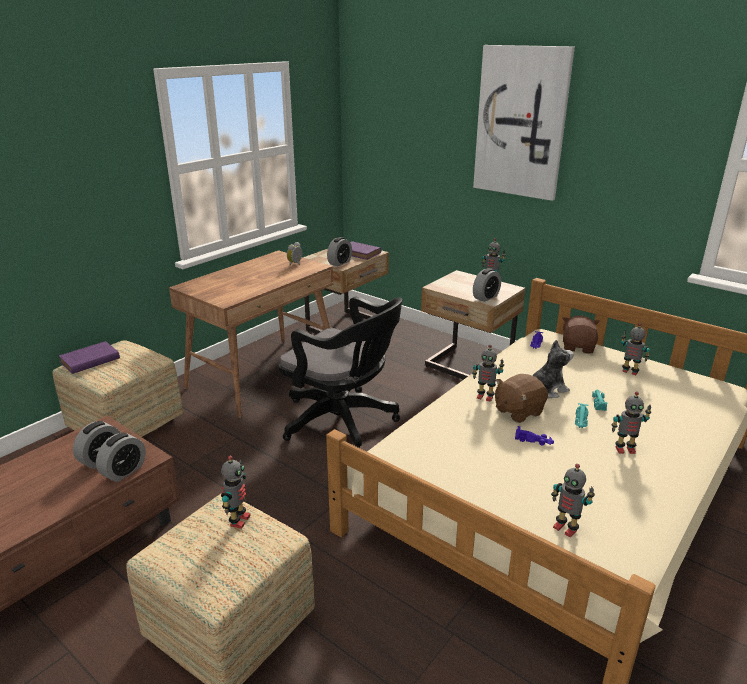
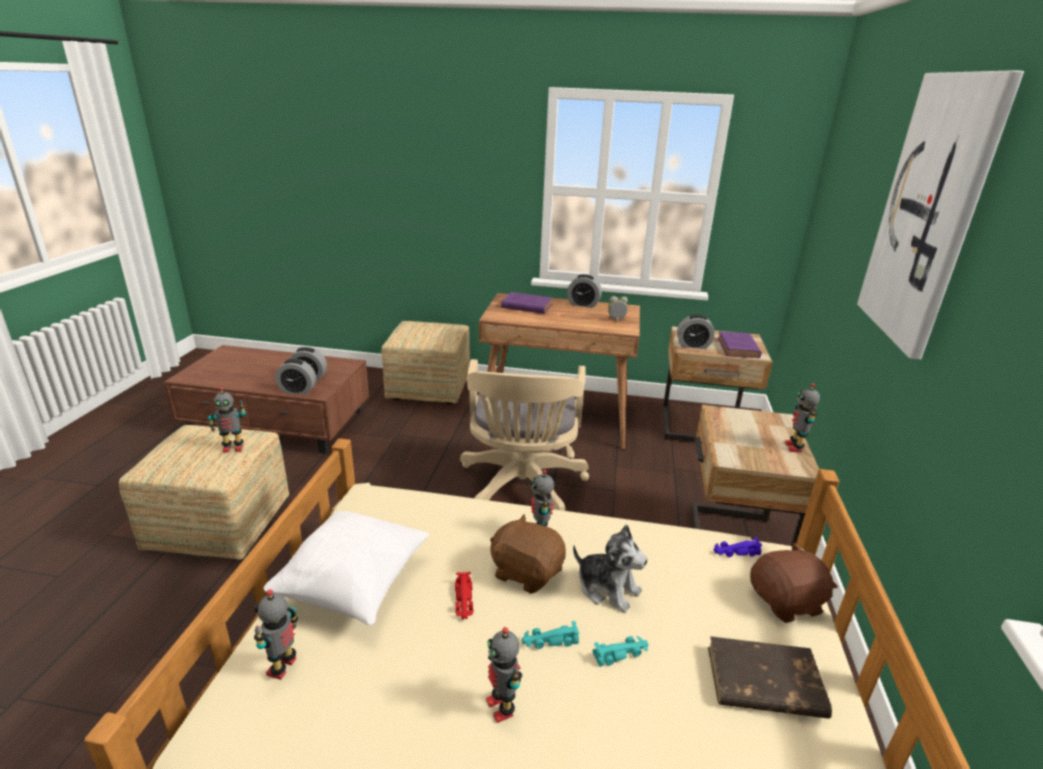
camera: 60 degrees right, 0 degrees up
(88, 361) = (418, 324): purple book -> purple book (525, 306)
(344, 423) = (521, 489): black office chair -> beige office chair
(486, 297) = (737, 453): alarm clock -> alarm clock (583, 304)
(496, 483) = (353, 586): none -> white pillow
(534, 441) = (464, 601): purple toy car -> red toy car
(629, 372) = (763, 682): toy robot -> brown book

